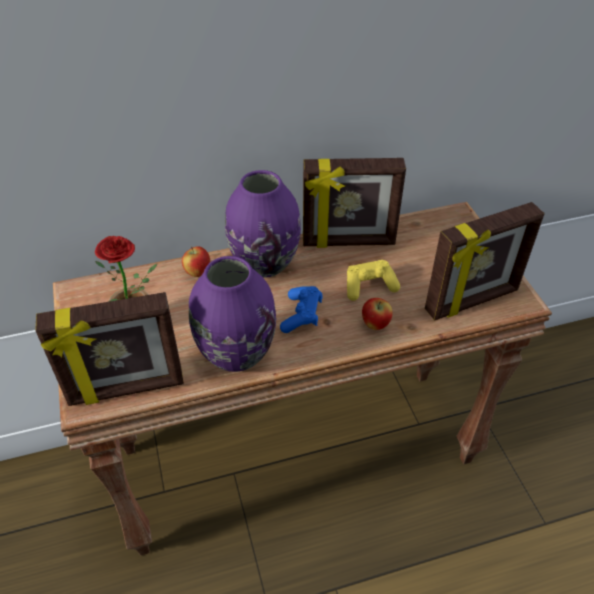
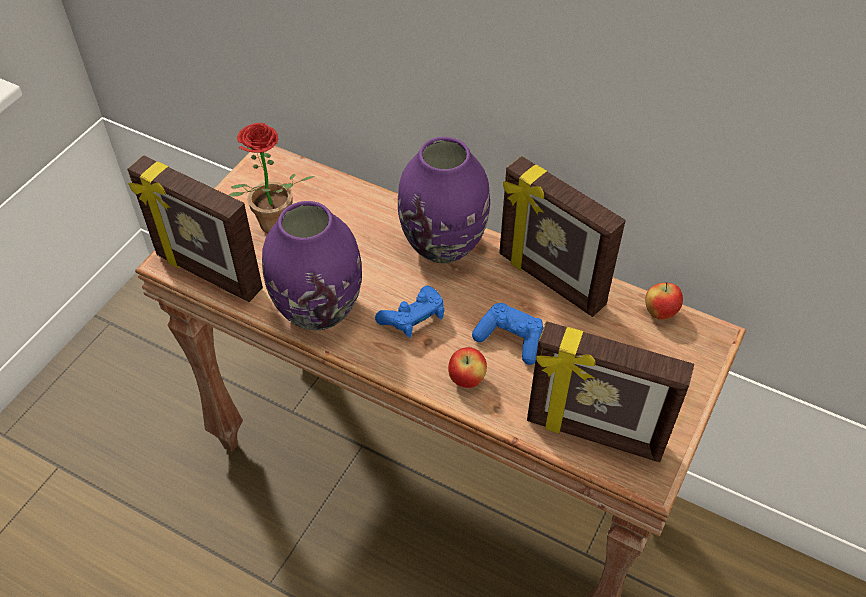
camera: 45 degrees right, 5 degrees up
(198, 273) = (376, 212): apple -> apple (660, 313)
(369, 286) = (510, 339): yellow game controller -> blue game controller

